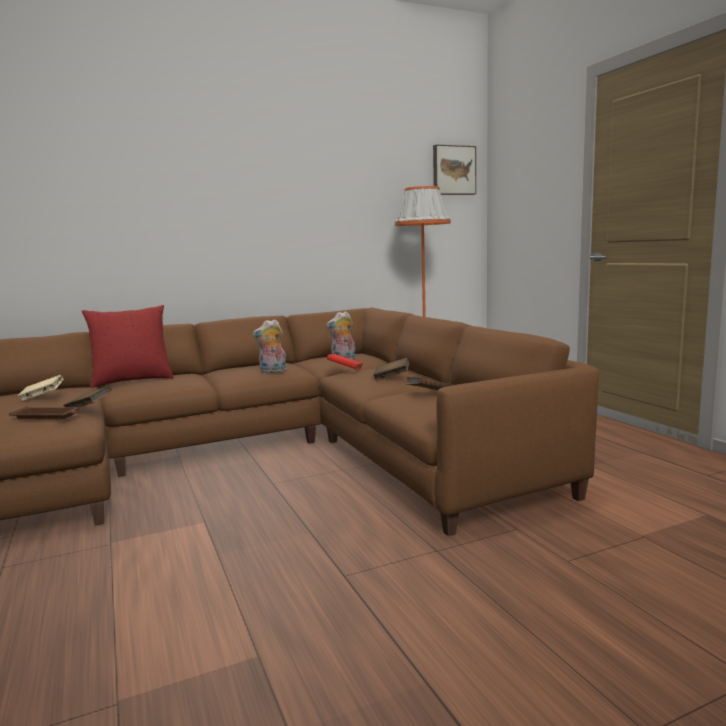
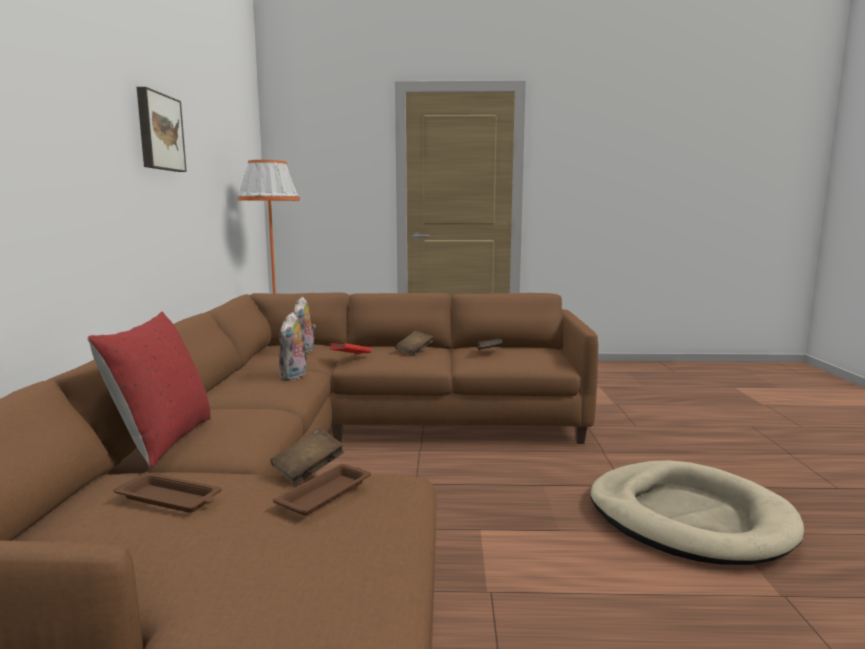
camera: 65 degrees left, 0 degrees up
(42, 397) = (170, 499): beige book -> brown tray
(283, 625) = (688, 518): none -> beige dog bed
(453, 170) = (249, 143): picture -> picture (158, 132)

